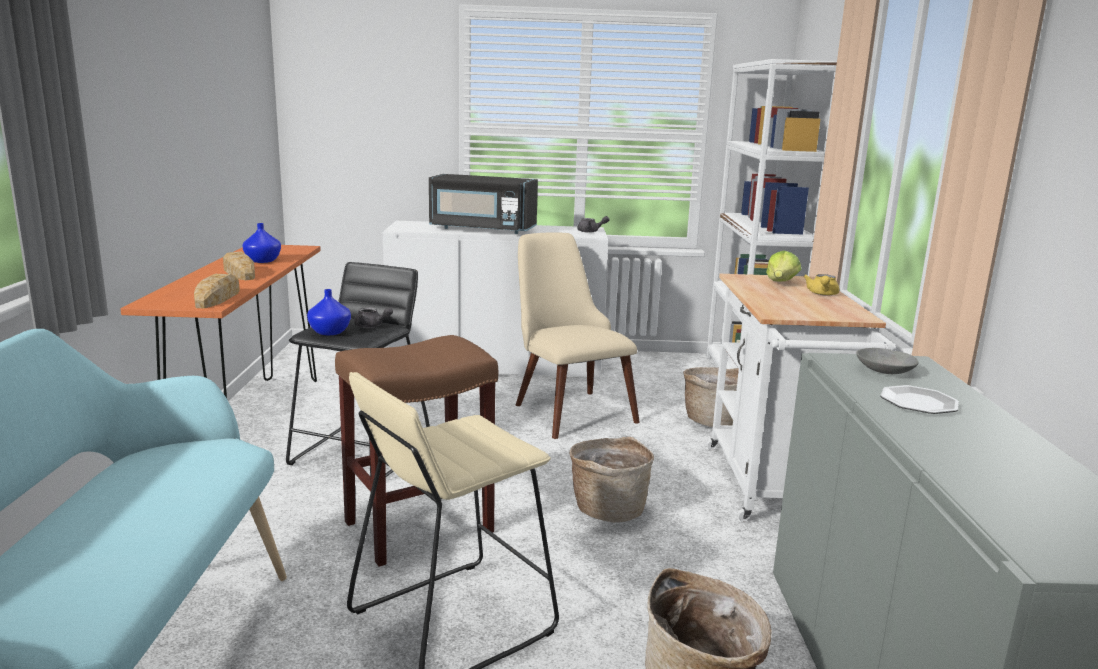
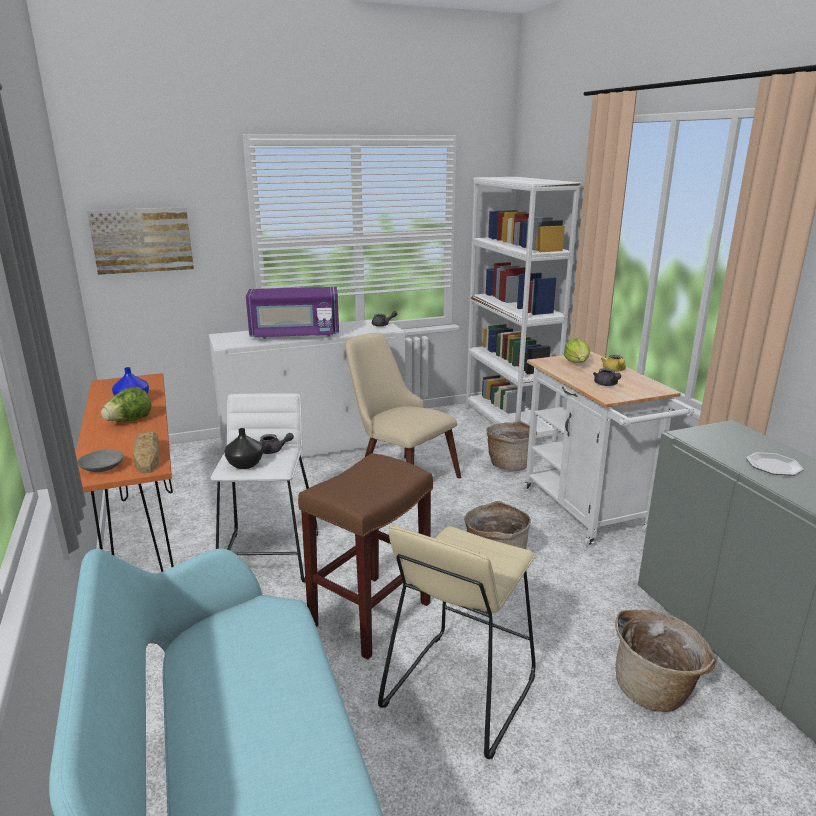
camera: 20 degrees left, 5 degrees up
(239, 273) = (129, 421): bread -> lettuce
(329, 332) = (244, 464): blue vase -> black vase
(344, 113) = (142, 240): none -> picture
(362, 453) = (270, 556): black stool -> white stool
(482, 229) = (295, 335): black microwave -> purple microwave
(790, 304) = (606, 385): none -> grey teapot
(885, 370) = (725, 439): grey bowl -> grey bowl (103, 468)

